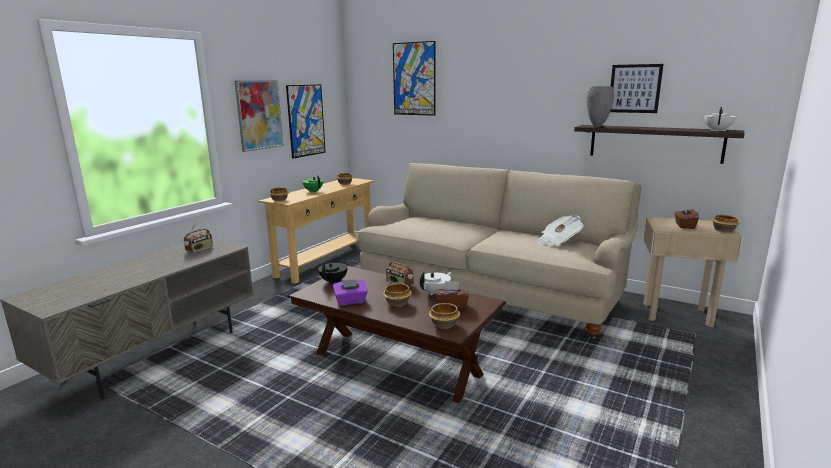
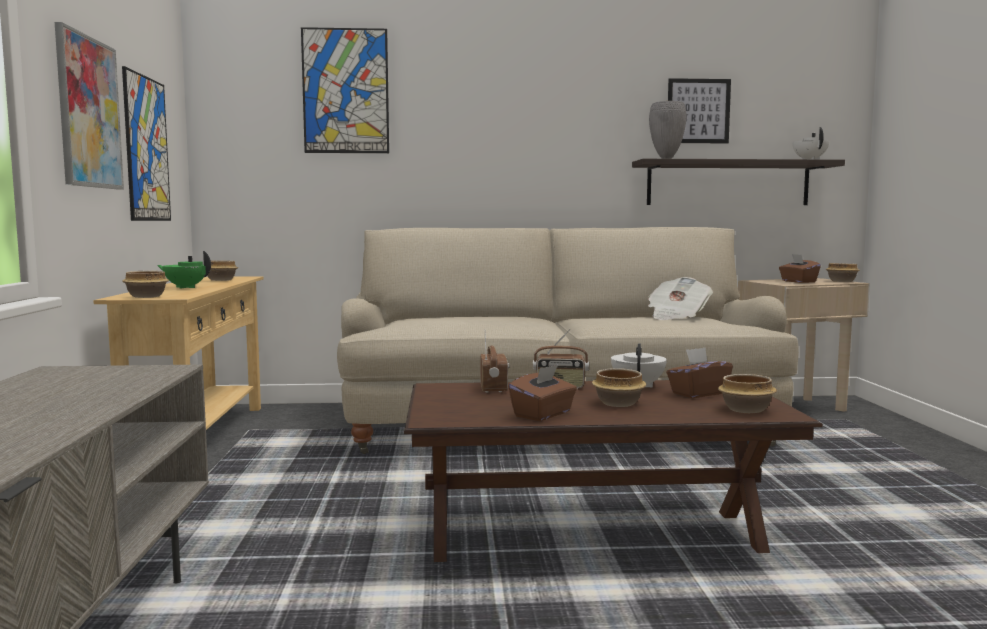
camera: 35 degrees left, 10 degrees down
(199, 250) = (90, 380): radio -> radio (494, 388)
(334, 281) = (446, 401): black teapot -> none
(350, 301) = (543, 414): purple tissue box -> brown tissue box

